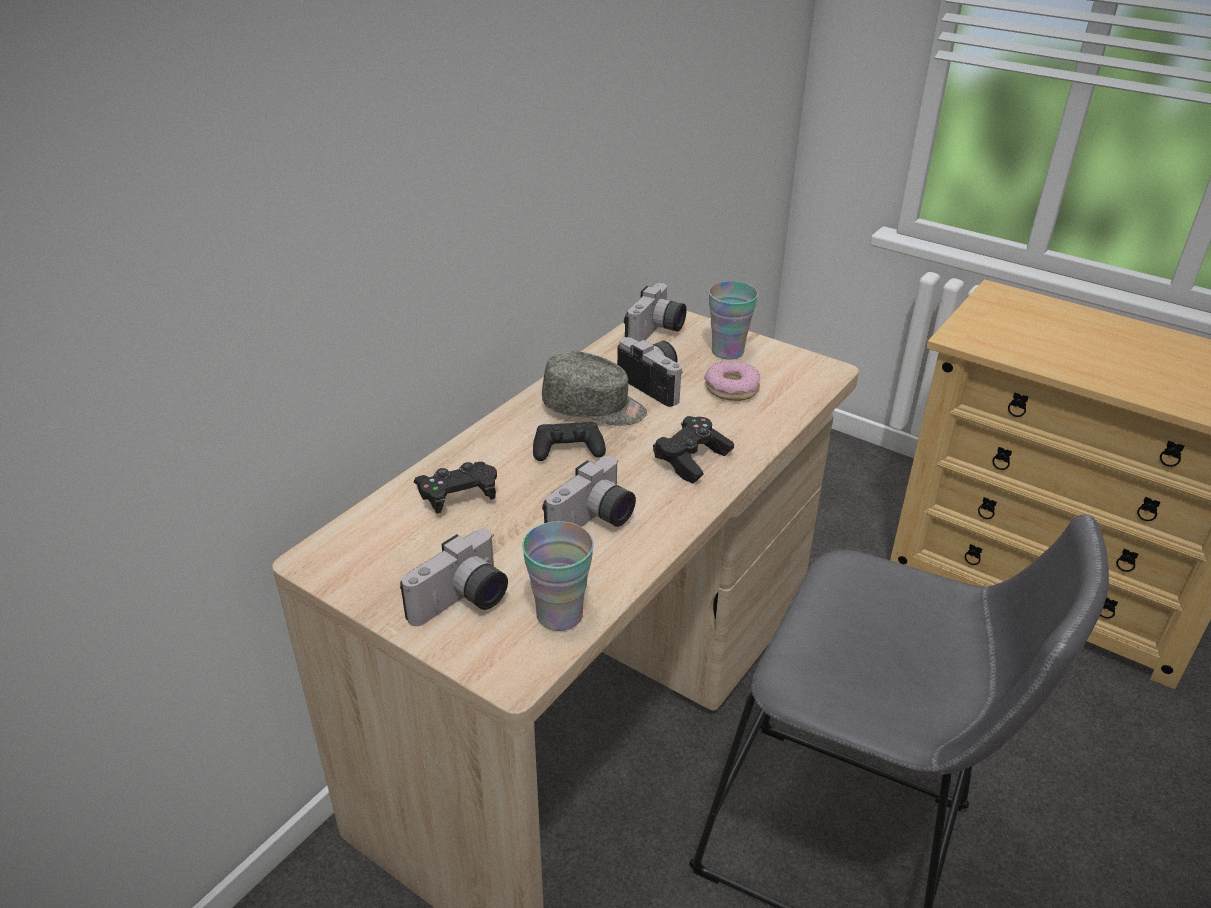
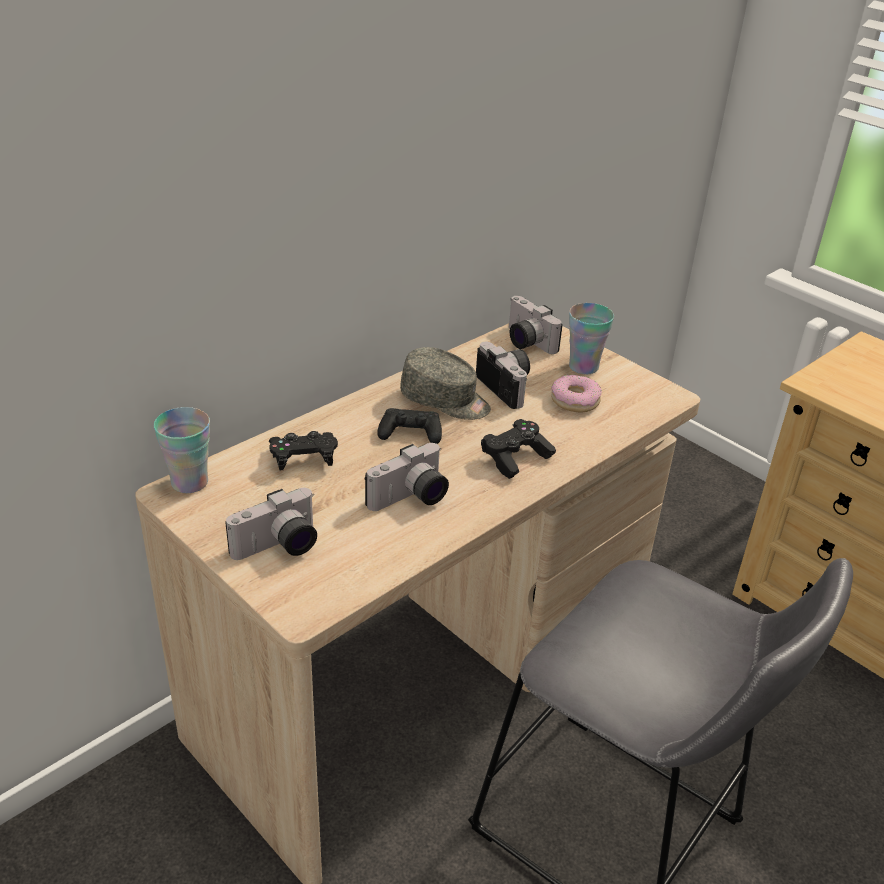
camera: 10 degrees right, 0 degrees up
(559, 615) = (355, 570): cup -> cup (189, 482)
(657, 333) = (525, 341): camera -> camera turned 105 degrees clockwise

